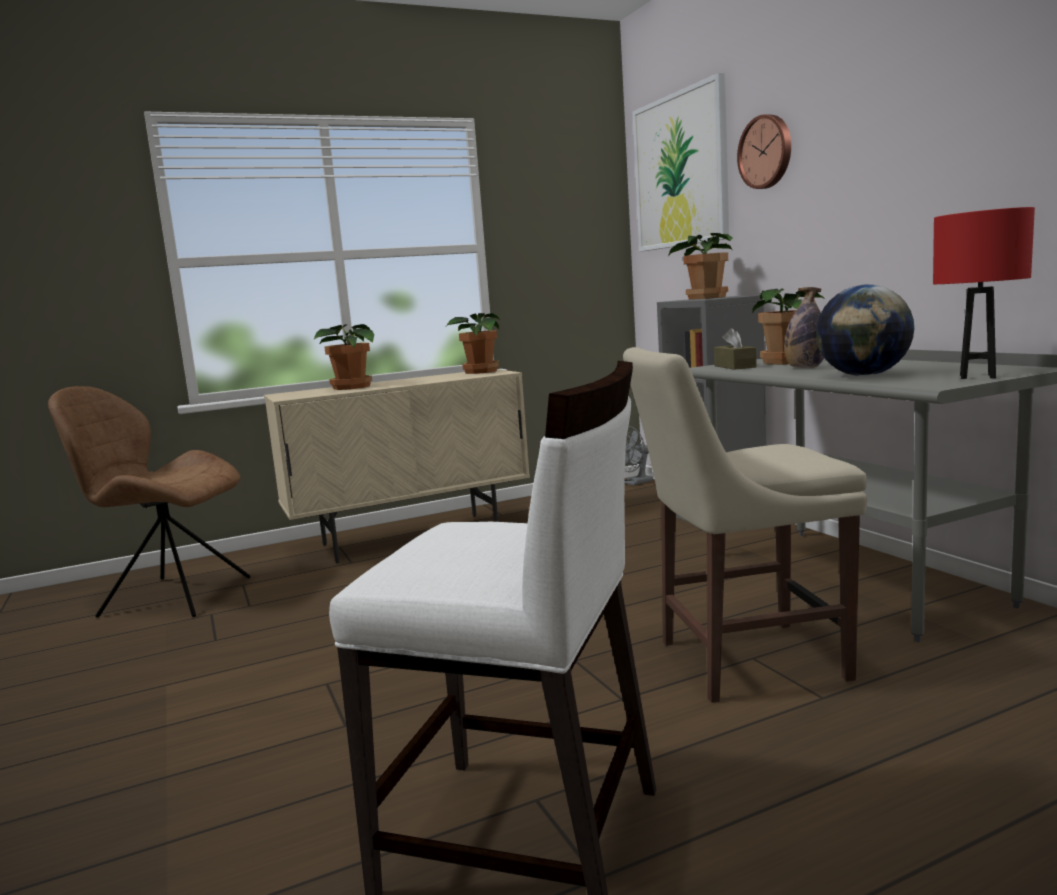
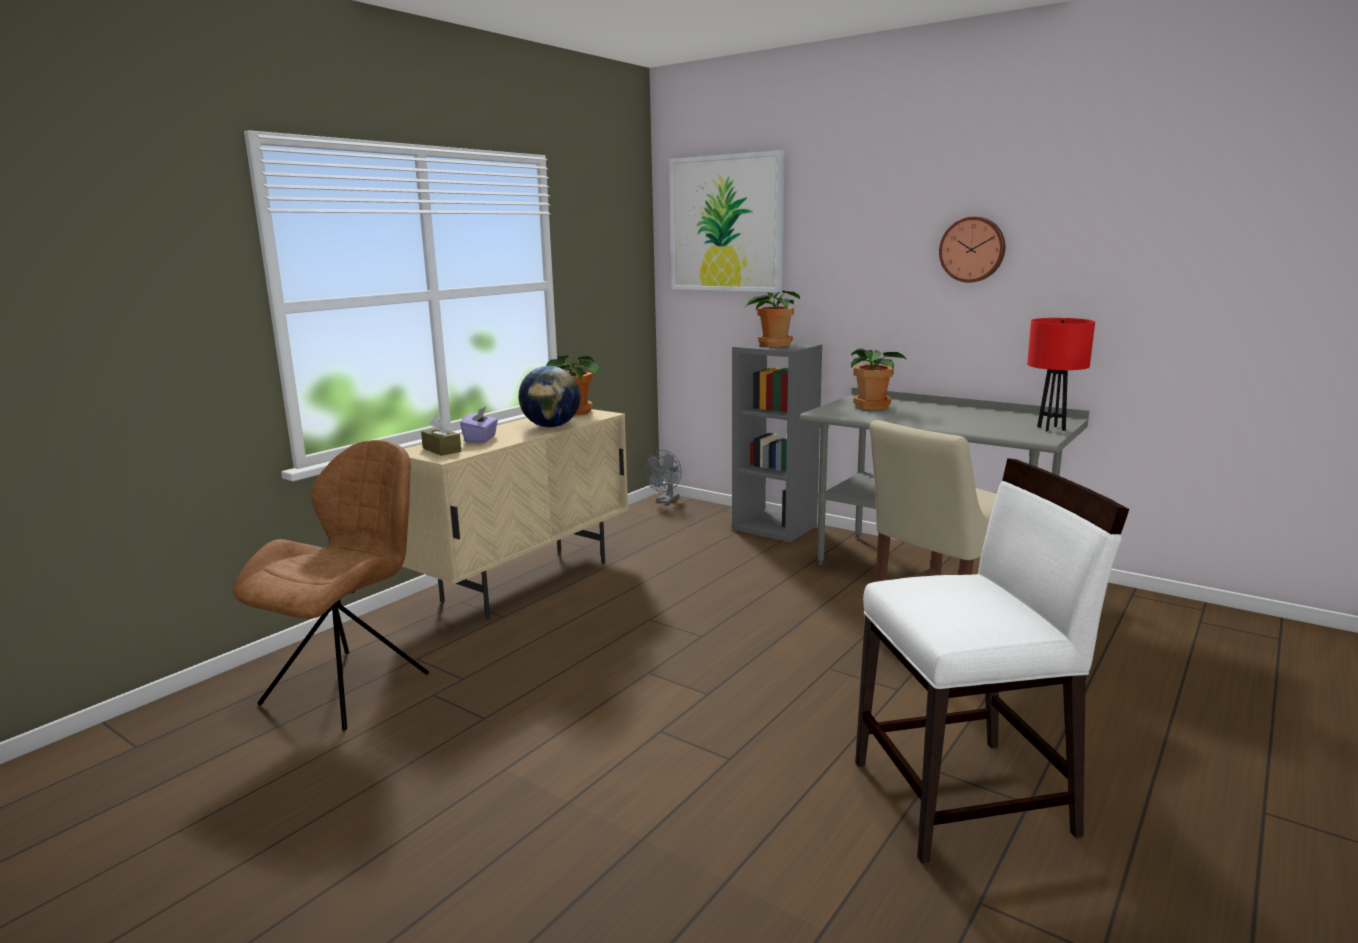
camera: 30 degrees left, 5 degrees up
(172, 596) = (351, 686): brown chair -> brown chair turned 135 degrees clockwise
(352, 387) = (481, 439): potted plant -> purple tissue box
(735, 366) = (843, 412): brown tissue box -> brown tissue box (441, 450)
(766, 152) = (828, 227): wall clock -> wall clock (972, 249)
(805, 368) = (906, 415): bottle -> none
(864, 375) = (972, 426): globe -> globe (551, 426)

